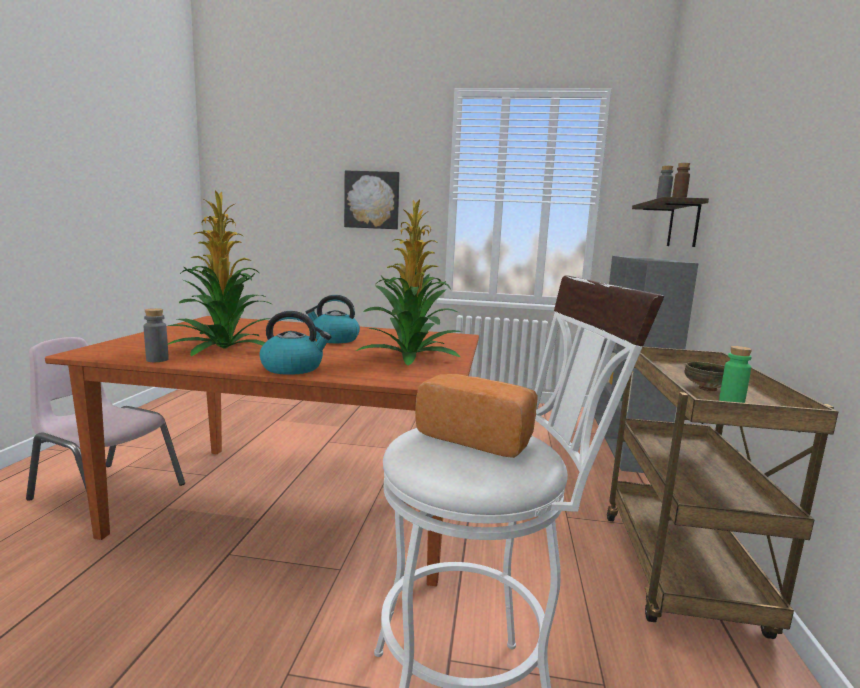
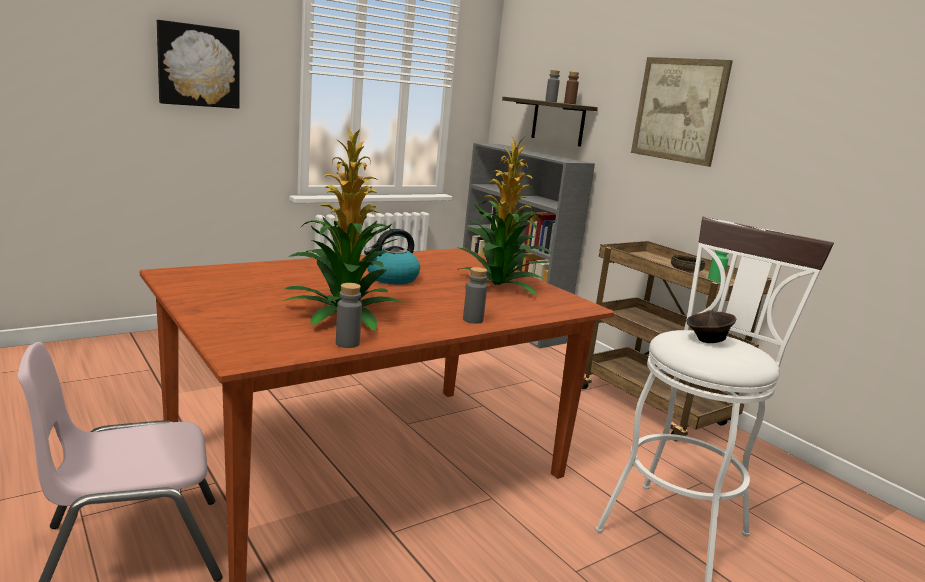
camera: 45 degrees left, 5 degrees up
(293, 368) = (473, 320): kettle -> grey bottle
(477, 437) = (707, 341): bread -> brown bowl
(768, 177) = (679, 110): none -> picture

